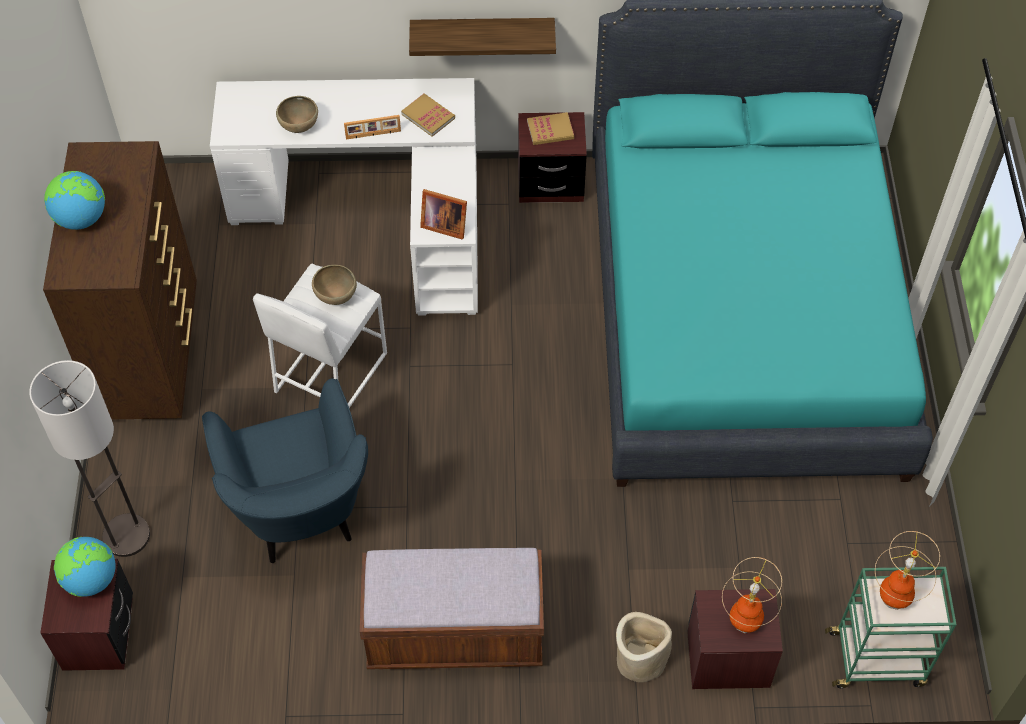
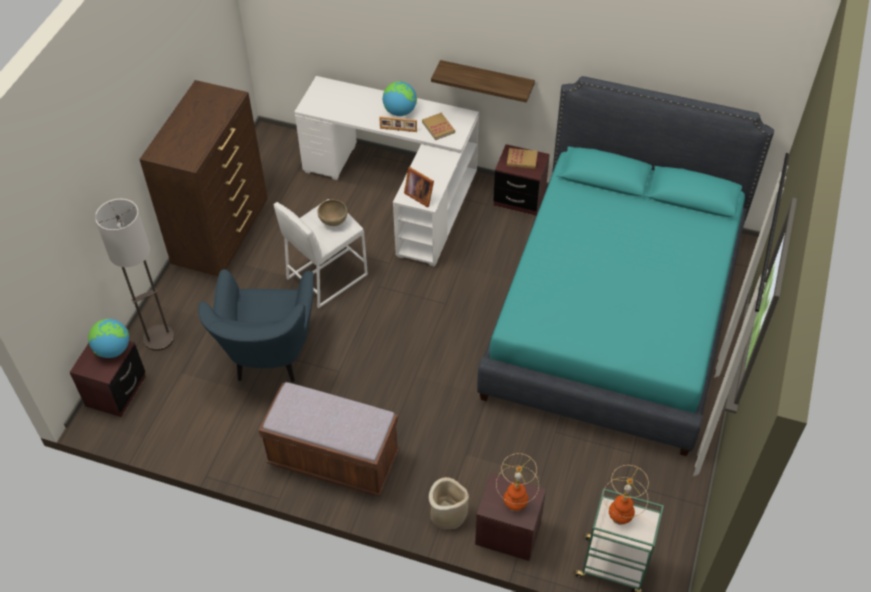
camera: 20 degrees right, 5 degrees down
(81, 218) = (181, 124): globe -> globe (400, 111)
(299, 127) = (354, 114): brown bowl -> none

